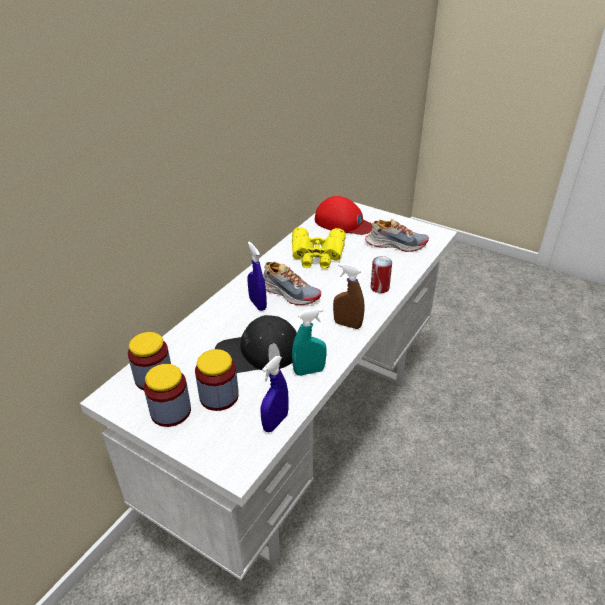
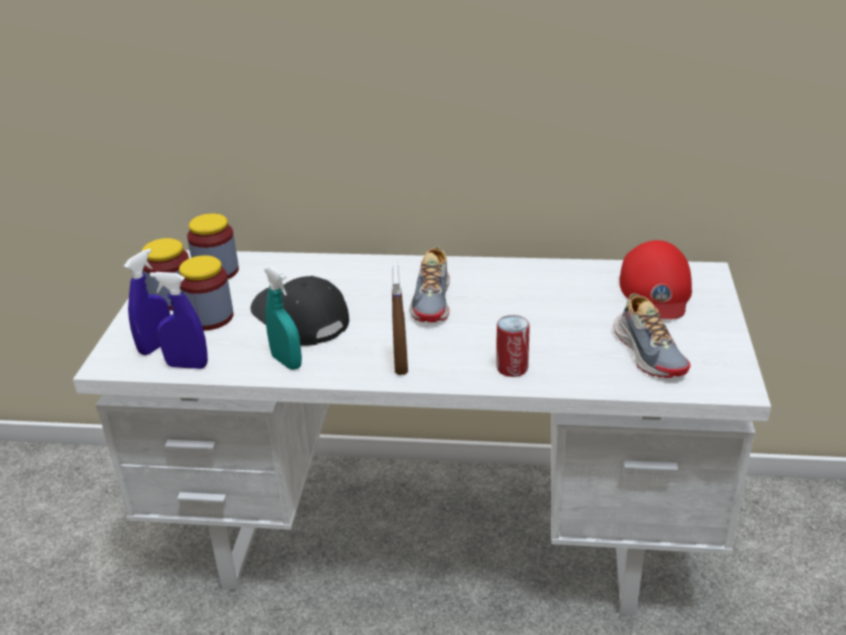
camera: 65 degrees right, 5 degrees down
(257, 304) = (389, 287): blue spray bottle -> blue spray bottle (156, 346)
(317, 255) = (543, 295): yellow binoculars -> none

